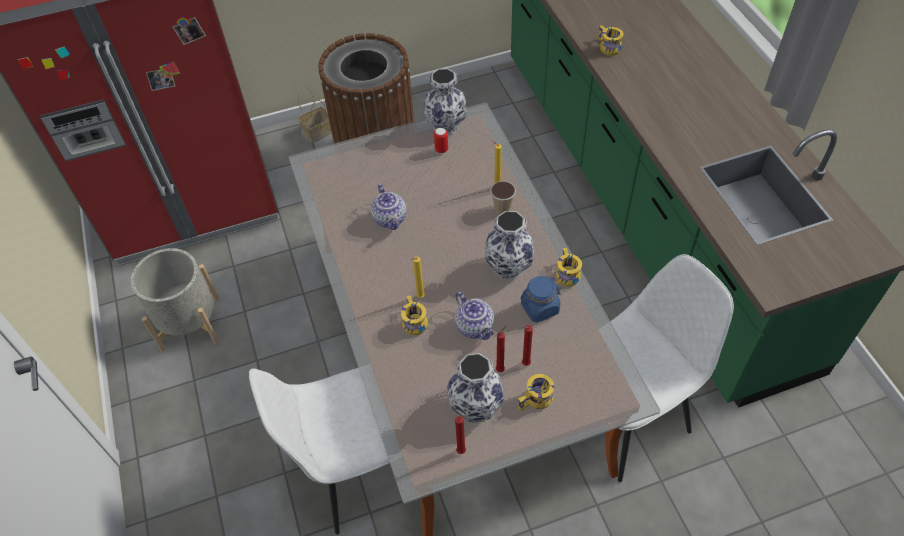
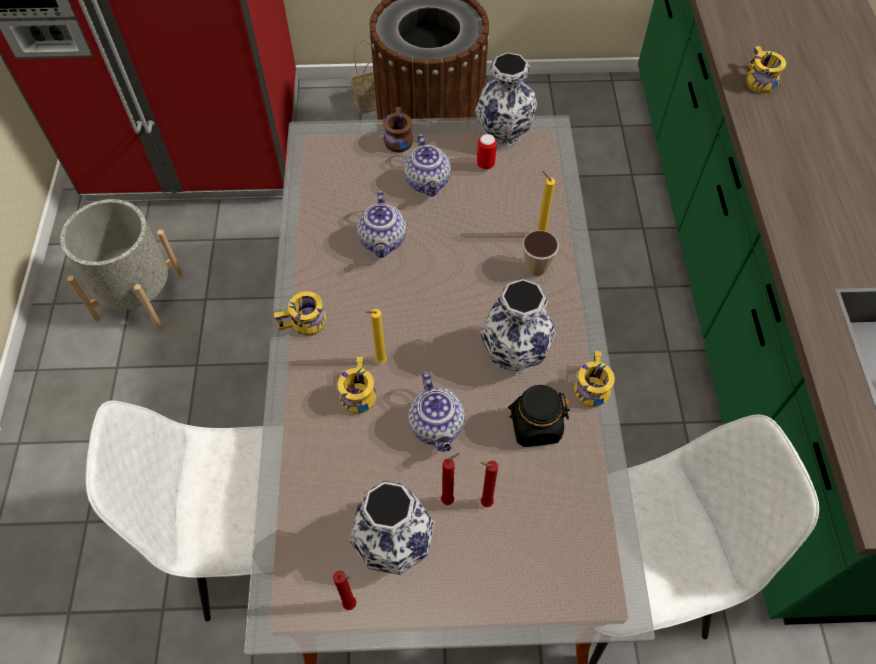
camera: 15 degrees right, 5 degrees up
(371, 148) = (396, 139): none -> brown mug
(406, 172) = (428, 182): none -> teapot
(536, 401) = (481, 564): yellow mug -> yellow mug (304, 325)
(539, 308) = (535, 426): blue jar -> black jar

